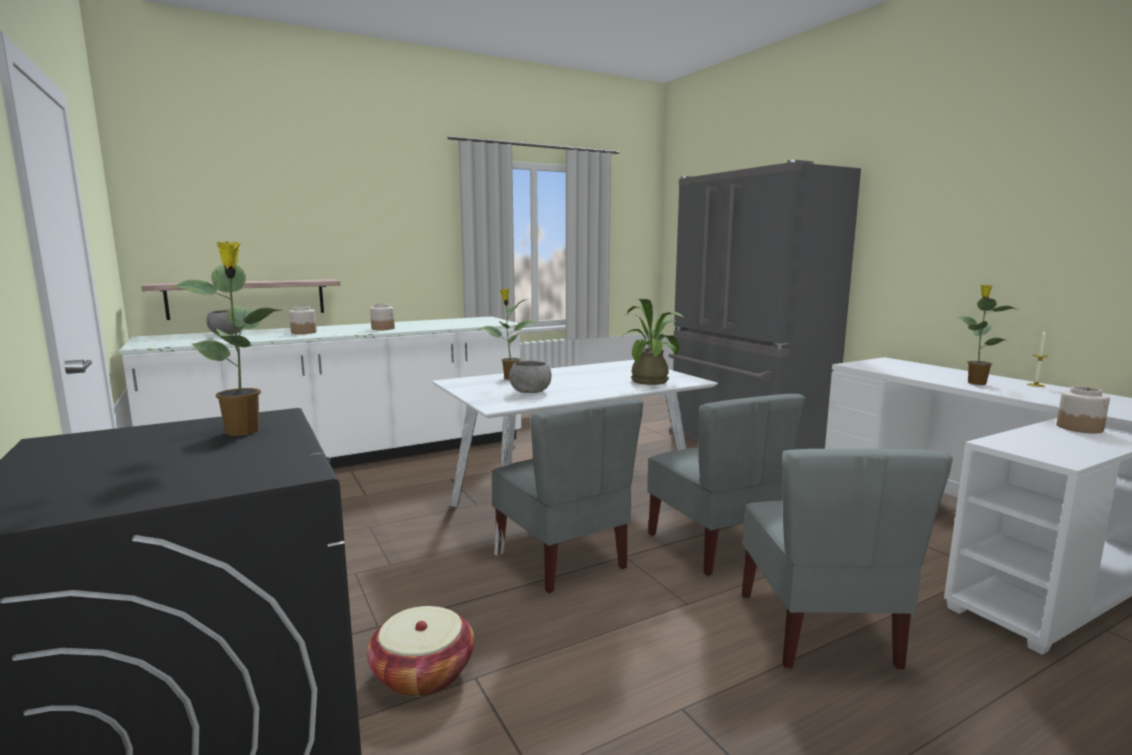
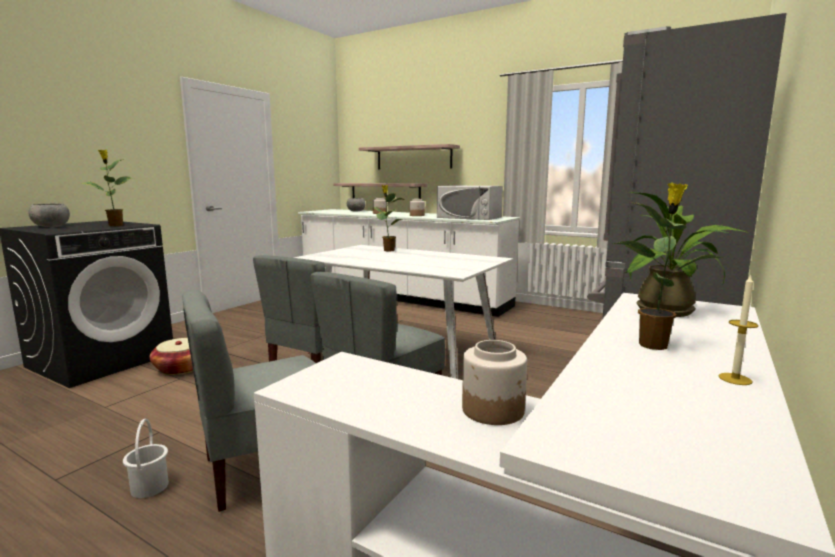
camera: 60 degrees right, 0 degrees up
(304, 239) = (413, 158): none -> shelf
(458, 323) = (469, 217): none -> white microwave
(530, 392) = (354, 256): grey bowl -> grey bowl (51, 226)
(653, 380) = (436, 267): potted plant -> potted plant (672, 311)
(842, 721) = (149, 487): none -> white bucket

